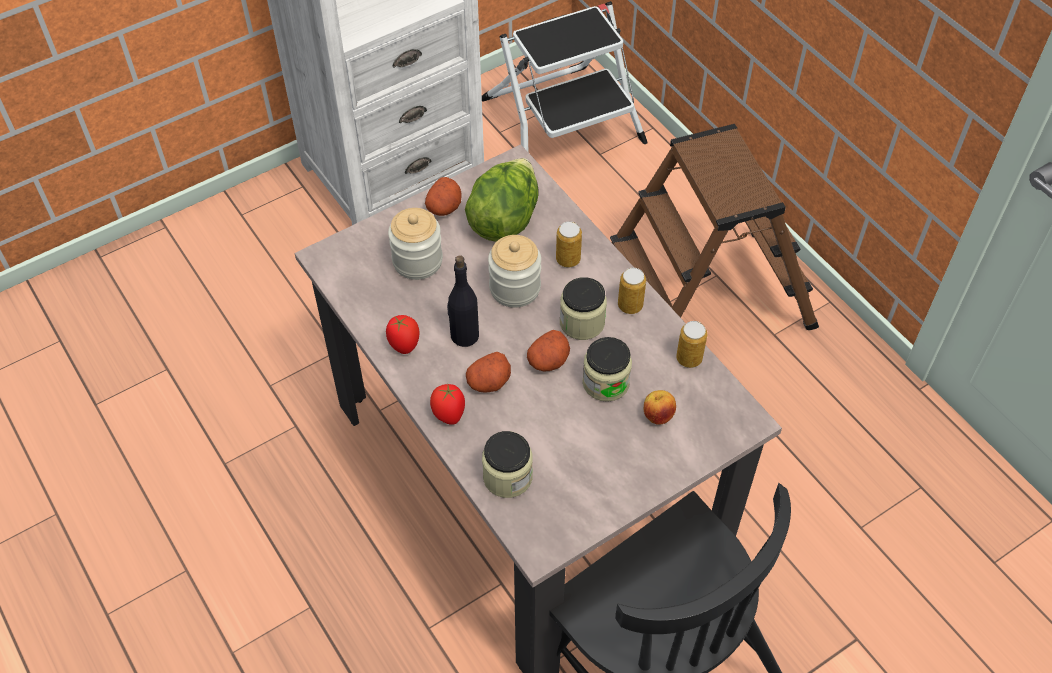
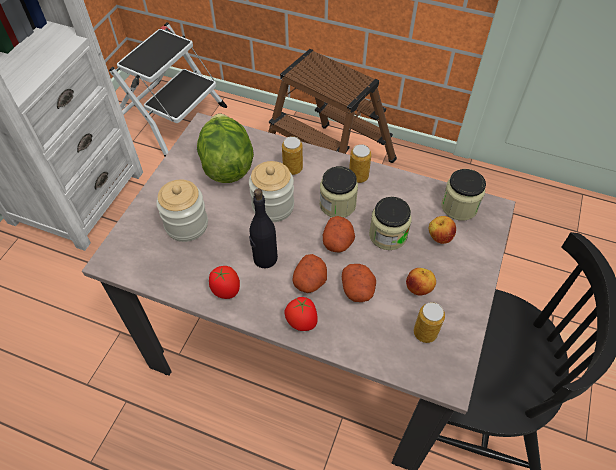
camera: 35 degrees left, 0 degrees up
(444, 207) = (176, 178): potato -> potato (358, 290)
(507, 477) = (382, 342): jar -> jar (459, 206)
(588, 451) = (419, 288): none -> apple
(689, 358) = (424, 190): can -> can (425, 333)

